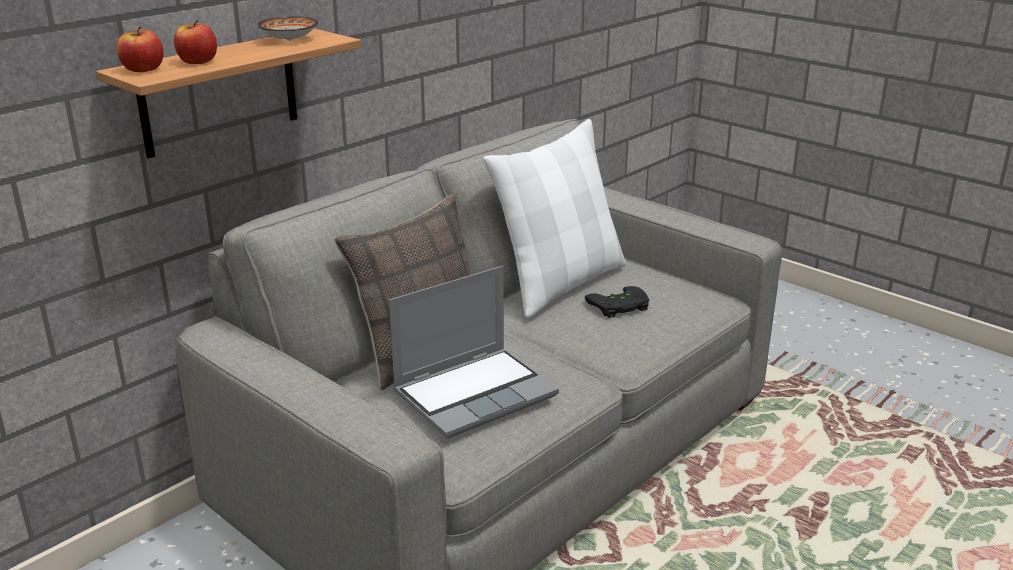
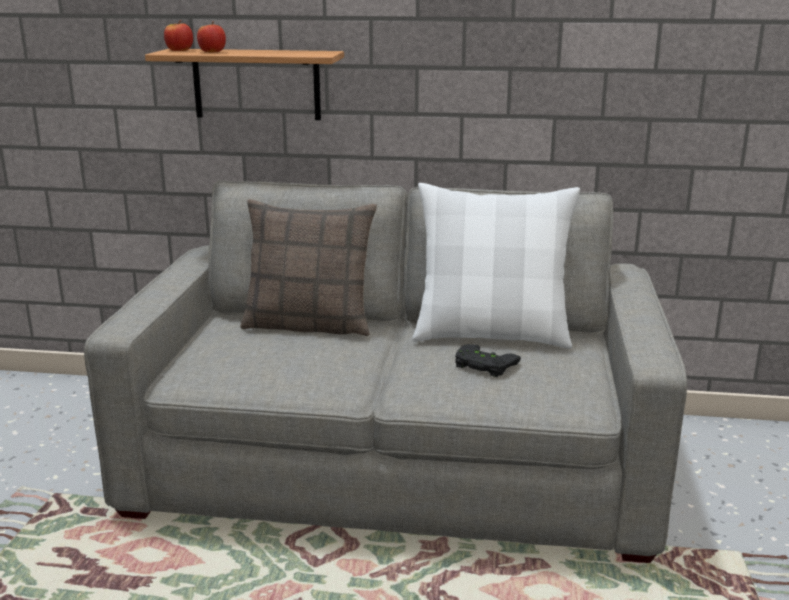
camera: 55 degrees right, 5 degrees down
(289, 40) = (298, 52): bowl -> none
(476, 393) = (270, 355): laptop -> none

